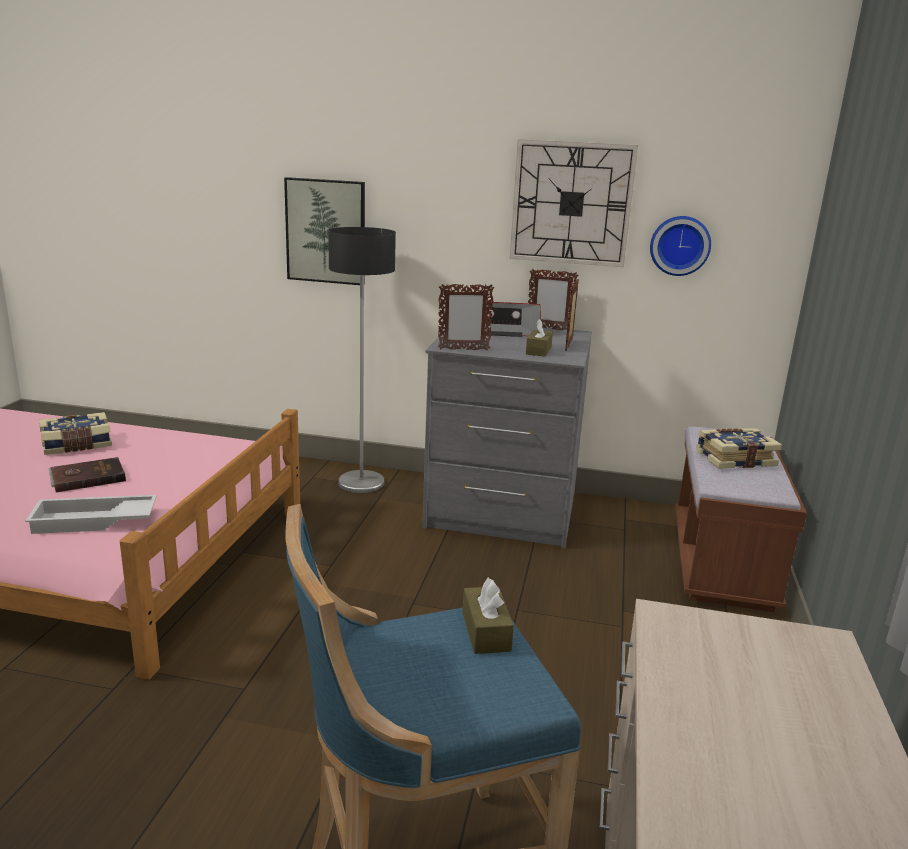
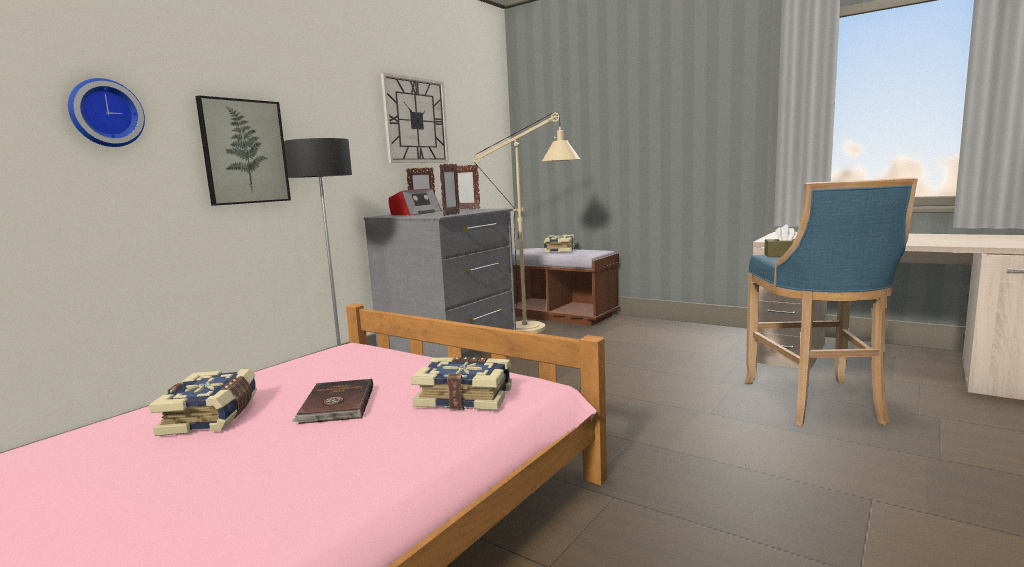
camera: 65 degrees left, 10 degrees down
(93, 522) = (465, 397): white tray -> book
(538, 350) = (472, 210): brown tissue box -> none
(624, 554) = (535, 330): none -> beige floor lamp
(680, 245) = (467, 146): wall clock -> wall clock (105, 113)

